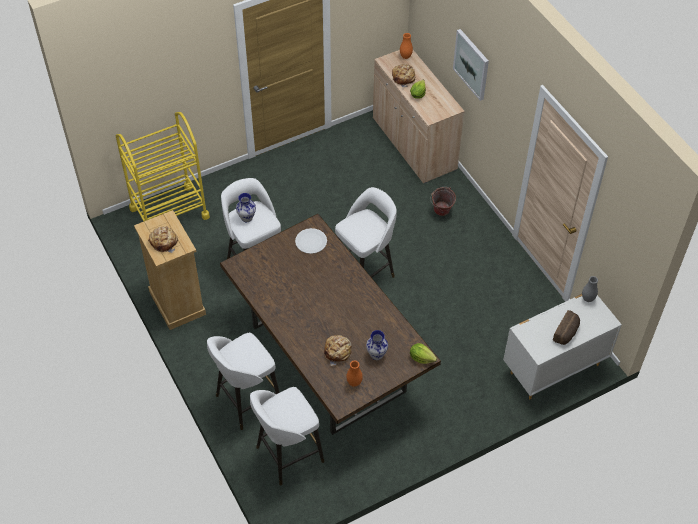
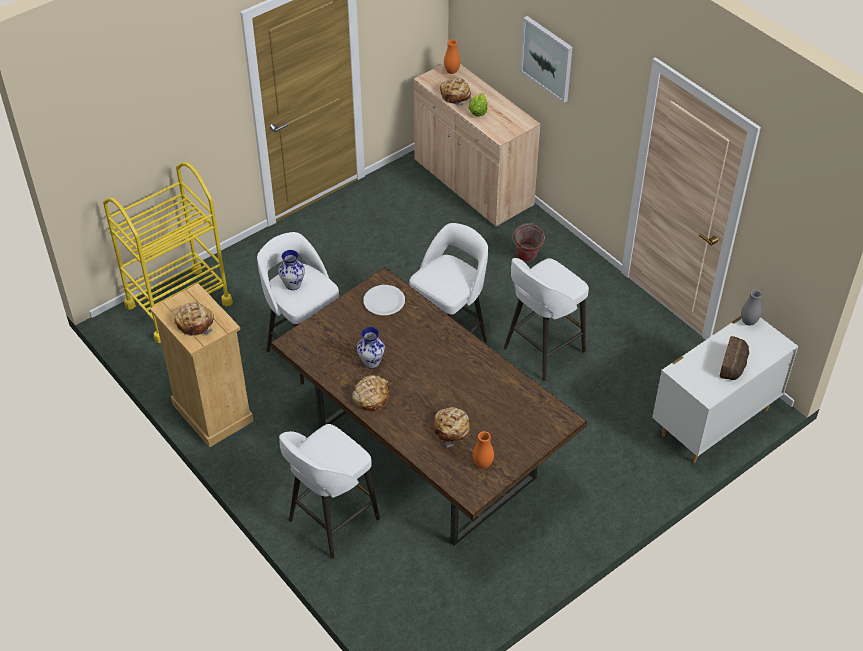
camera: 10 degrees left, 5 degrees down
(284, 317) = (371, 397): none -> bread
(288, 455) = (401, 581): white stool -> white stool (542, 351)
(376, 355) = (502, 426): vase -> vase (371, 362)
(421, 358) = (561, 421): lettuce -> none

